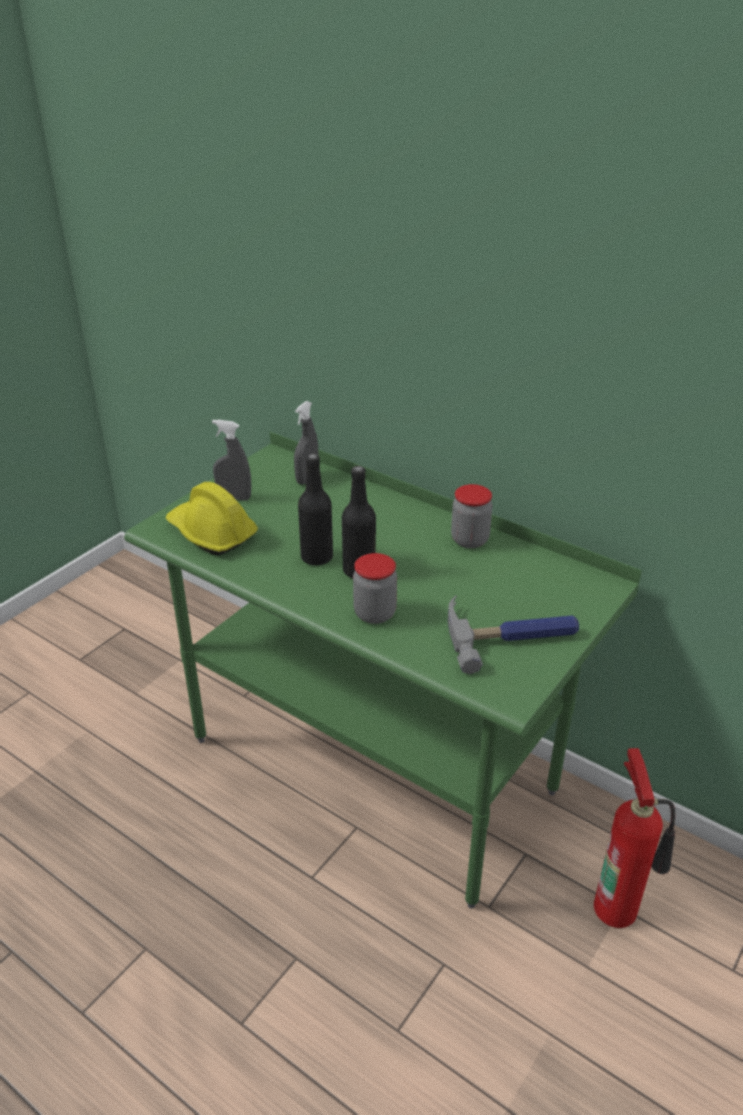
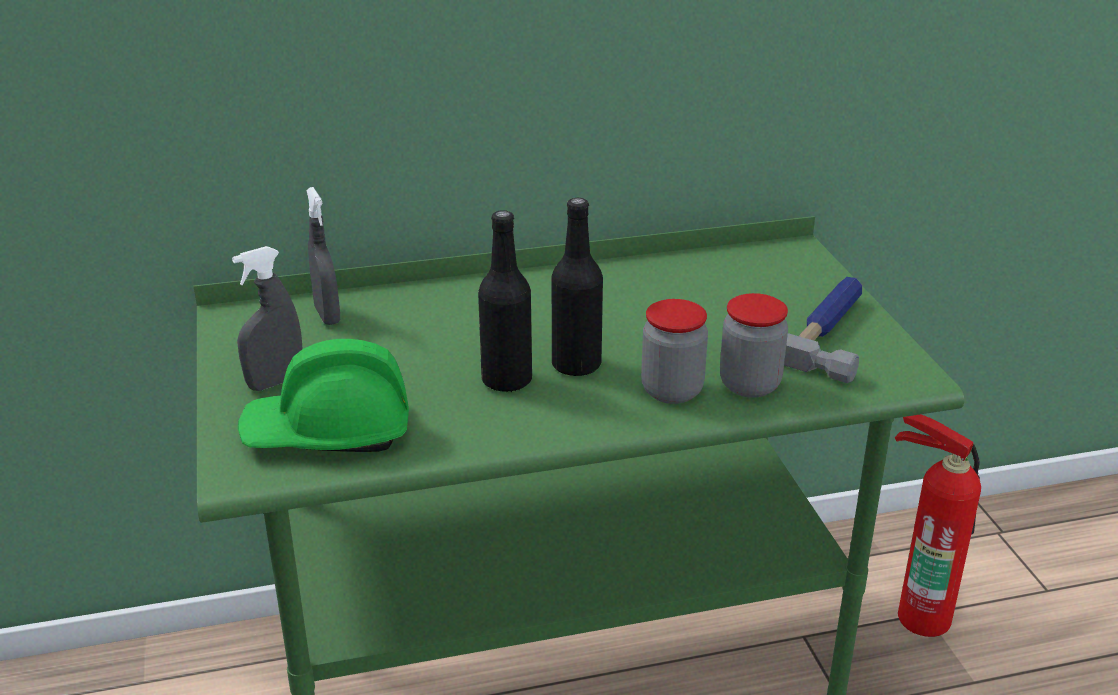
camera: 50 degrees left, 5 degrees down
(211, 533) = (328, 433): yellow hard hat -> green hard hat
(469, 540) = (618, 278): jar -> jar (749, 385)

